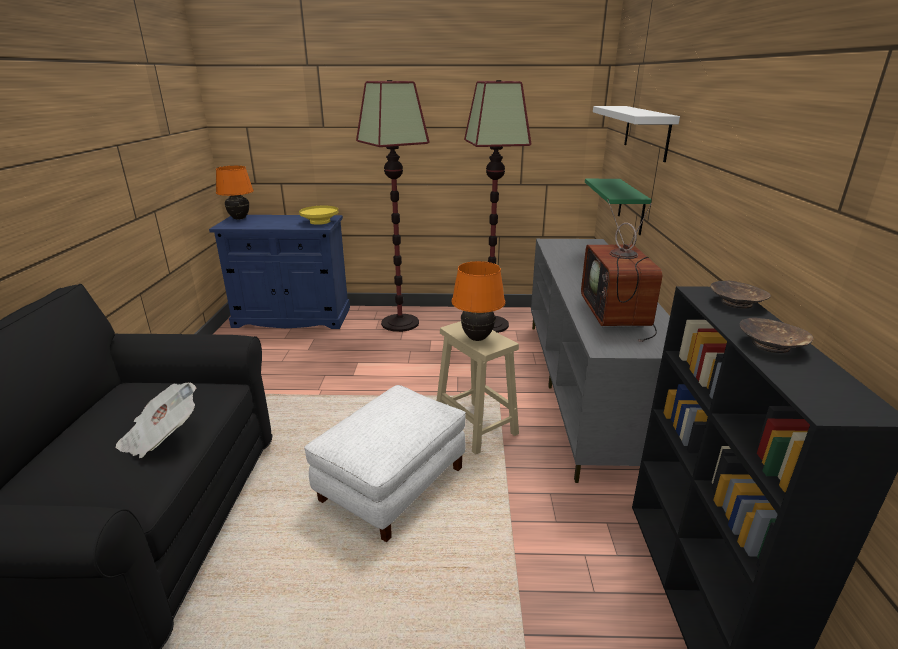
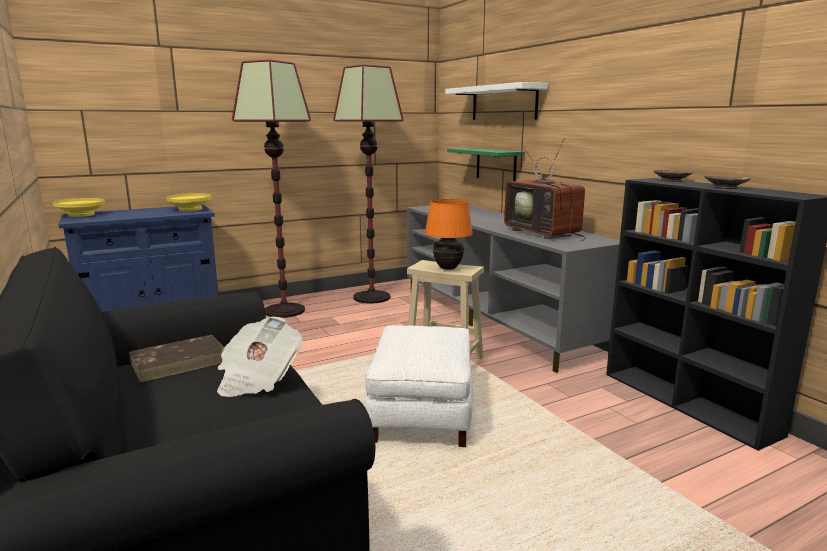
camera: 30 degrees left, 10 degrees down
(145, 396) = (180, 361): none -> brown book
(239, 218) = (81, 215): orange table lamp -> yellow bowl

